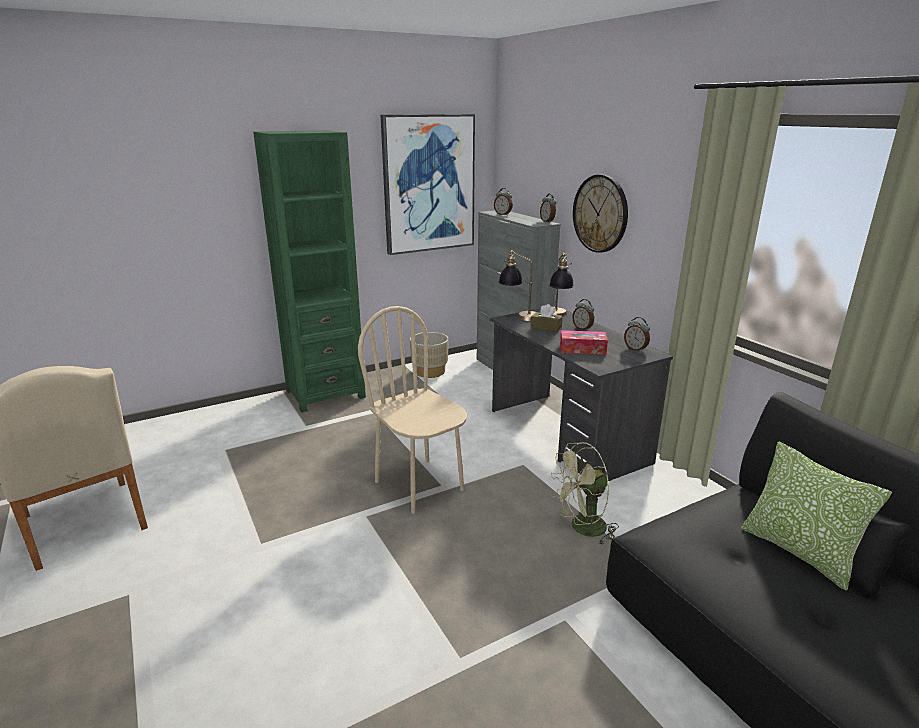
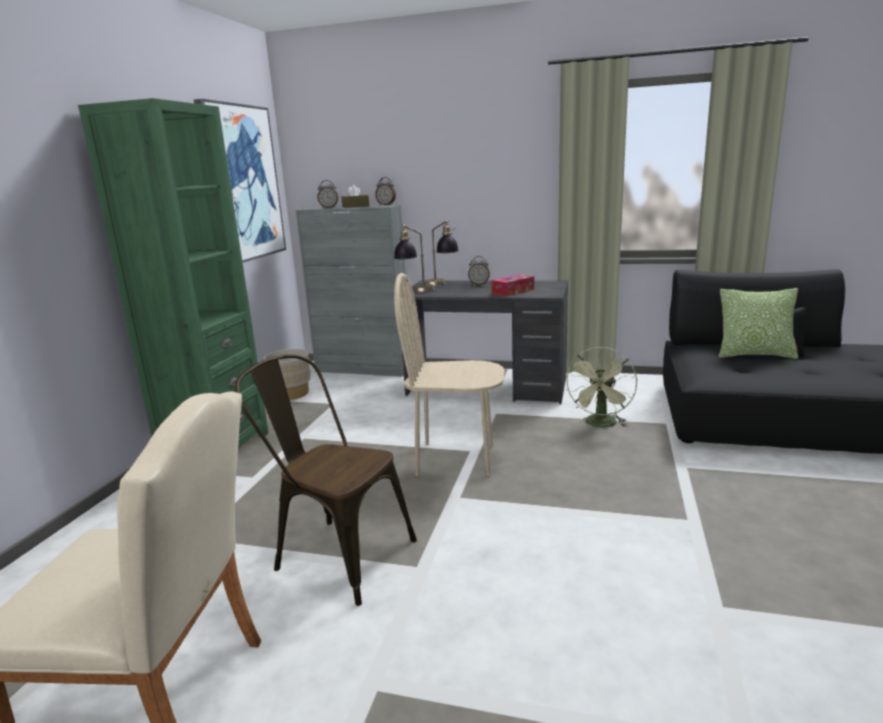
camera: 45 degrees left, 5 degrees down
(248, 504) = (336, 554): none -> brown chair
(546, 327) = (454, 290): brown tissue box -> brown tissue box (355, 206)
(600, 213) = (448, 186): wall clock -> none
(635, 349) = (540, 283): alarm clock -> none

